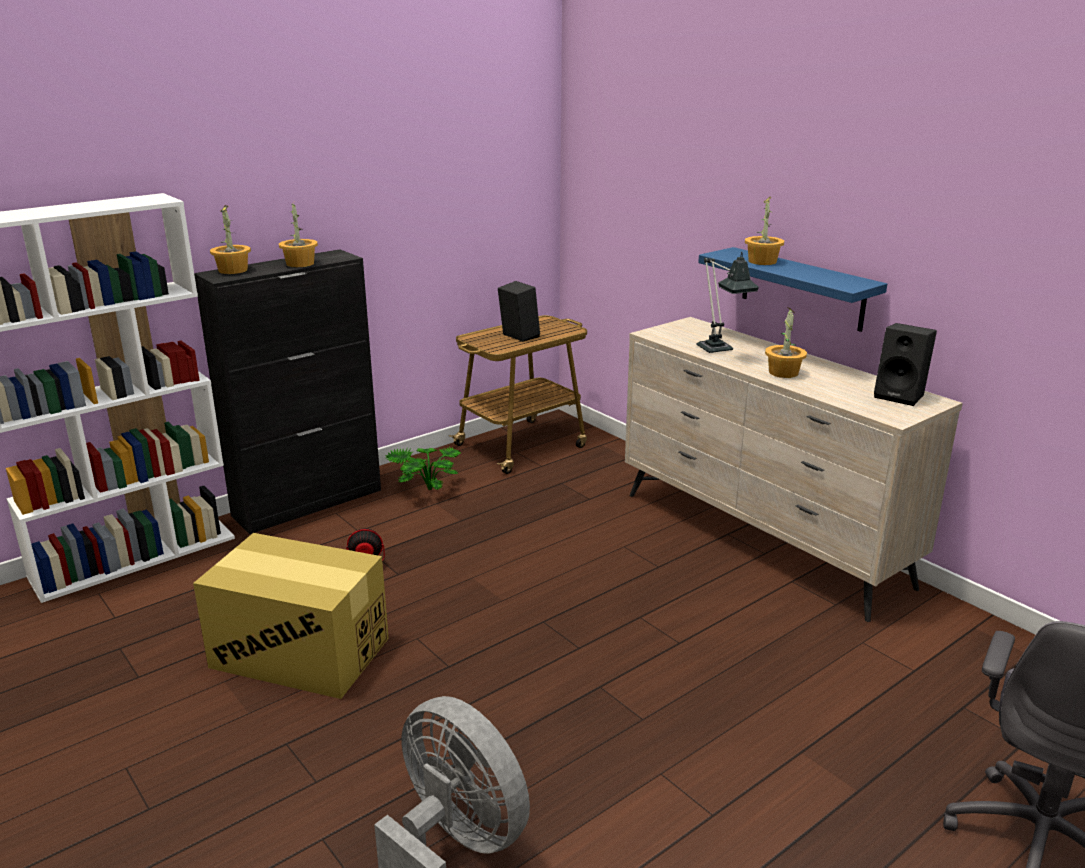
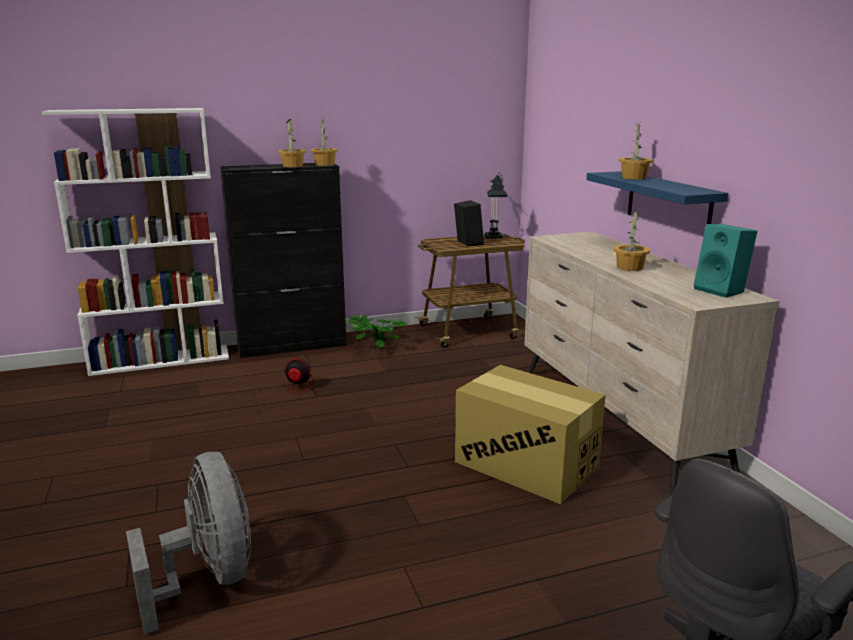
camera: 20 degrees right, 5 degrees down
(233, 270) = (245, 166): potted plant -> potted plant (325, 164)
(299, 652) = (212, 432): cardboard box -> cardboard box (525, 464)
(718, 351) = (589, 251): table lamp -> table lamp (494, 238)
(901, 396) = (722, 290): black speaker -> turquoise speaker

